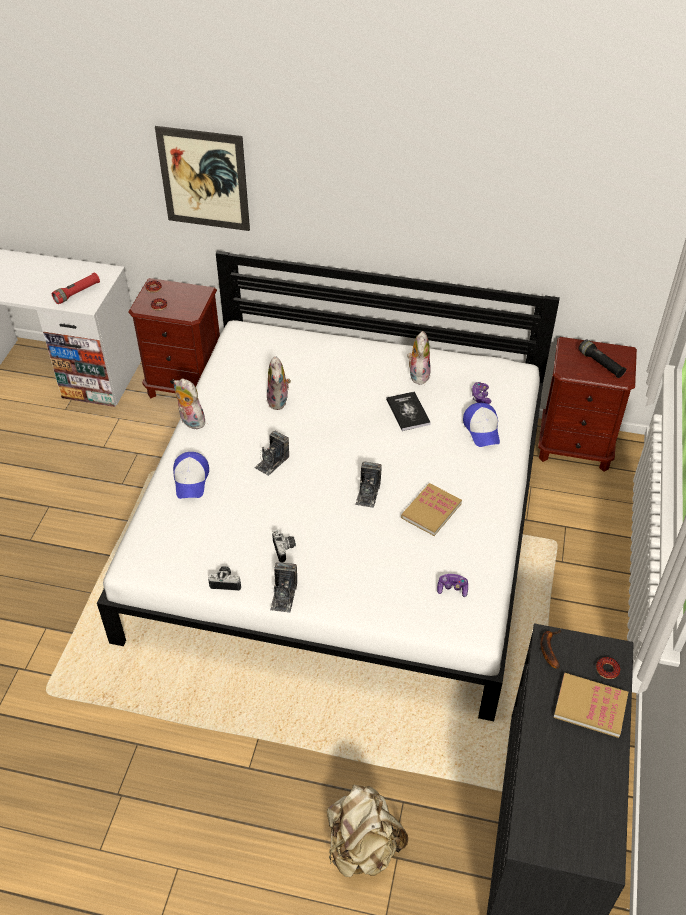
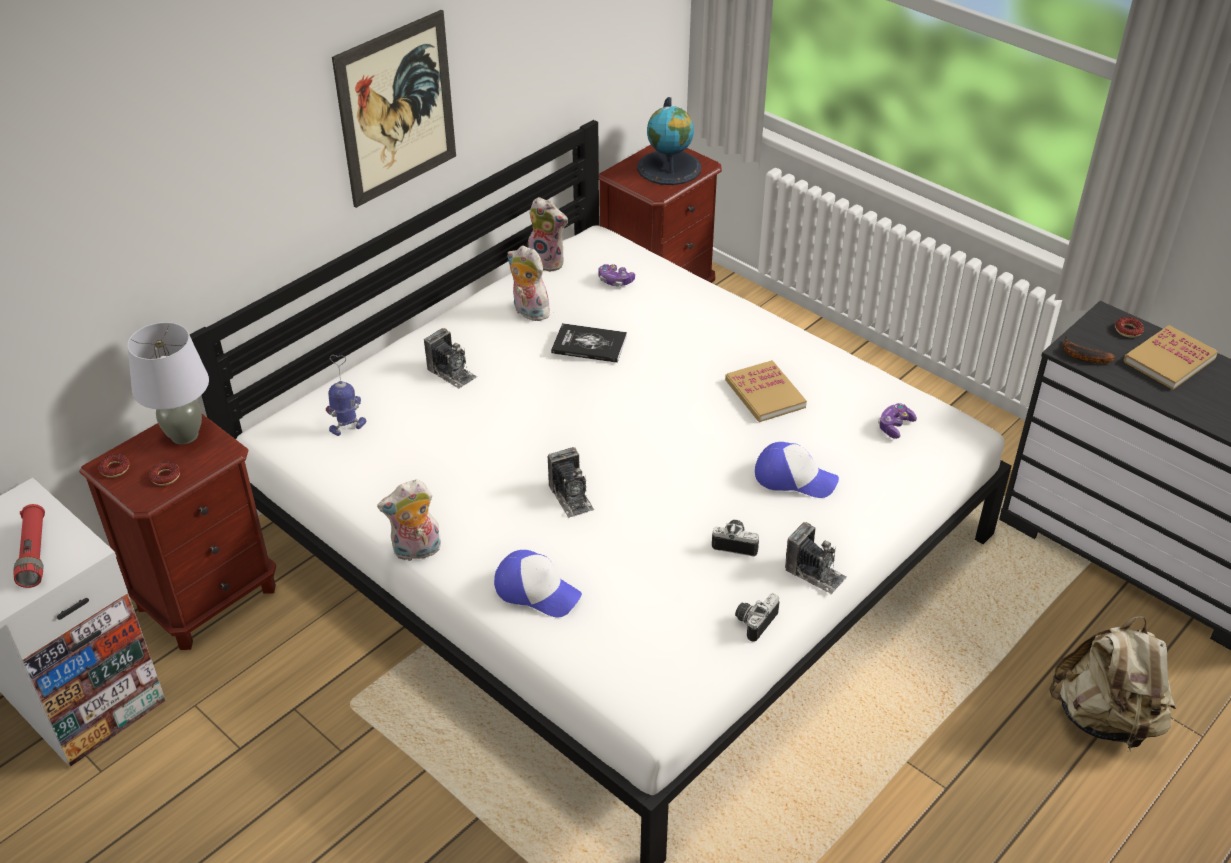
camera: 60 degrees left, 5 degrees down
(191, 297) = (184, 435): none -> grey table lamp
(204, 179) = (135, 228): picture -> picture (396, 109)
(263, 353) = (348, 427): none -> toy robot
(279, 401) = (461, 448): plush toy -> plush toy (548, 262)
(368, 493) = (697, 433): camera -> camera (451, 373)
(482, 429) = (668, 302): cap -> cap (794, 478)
(600, 364) = (669, 168): black flashlight -> globe

